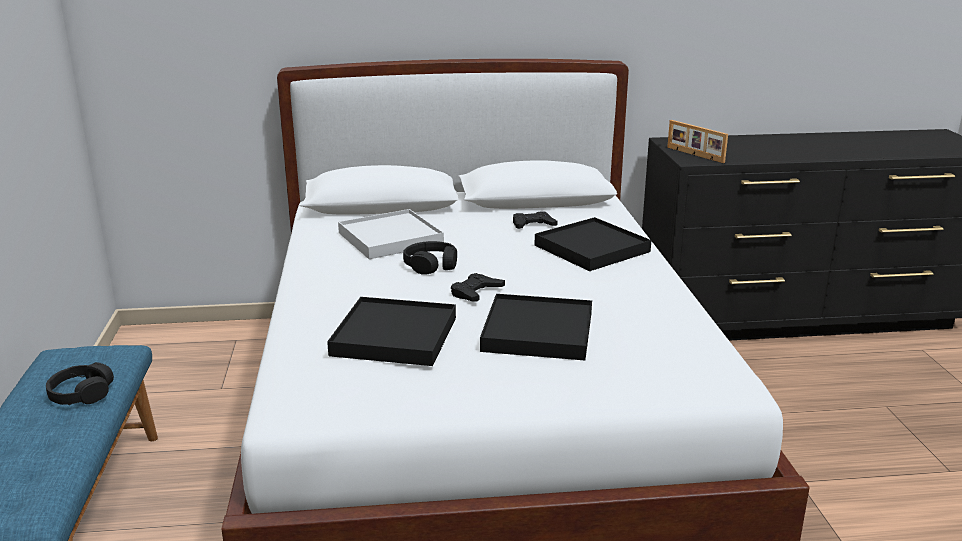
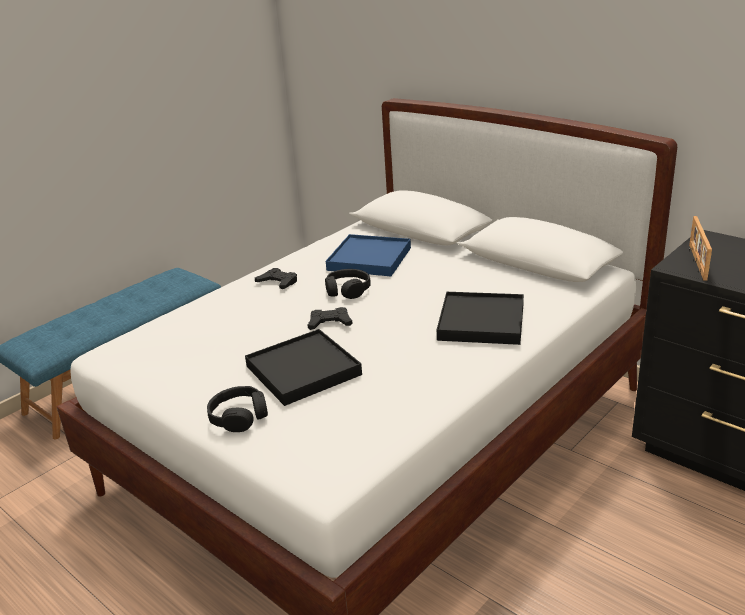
camera: 50 degrees right, 5 degrees up
(81, 394) = (143, 301): black headphones -> black headphones (239, 416)
(390, 238) = (369, 259): white tray -> blue tray
(394, 336) = (224, 332): black tray -> none
(533, 225) = (484, 283): black game controller -> black game controller (278, 282)

